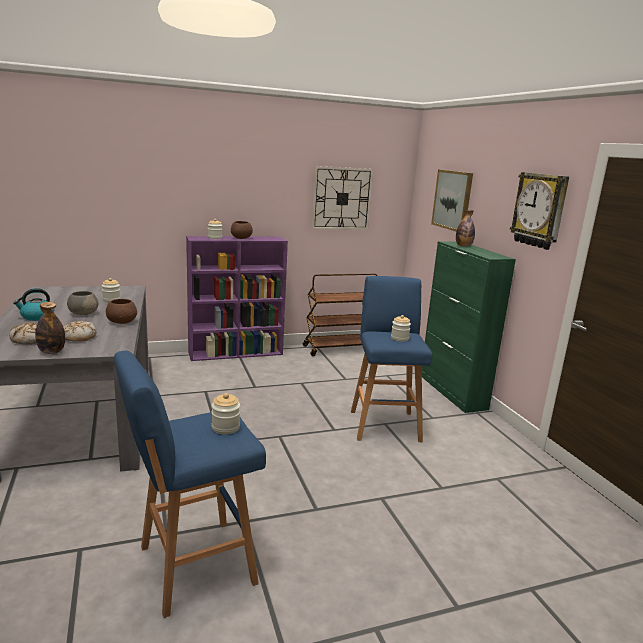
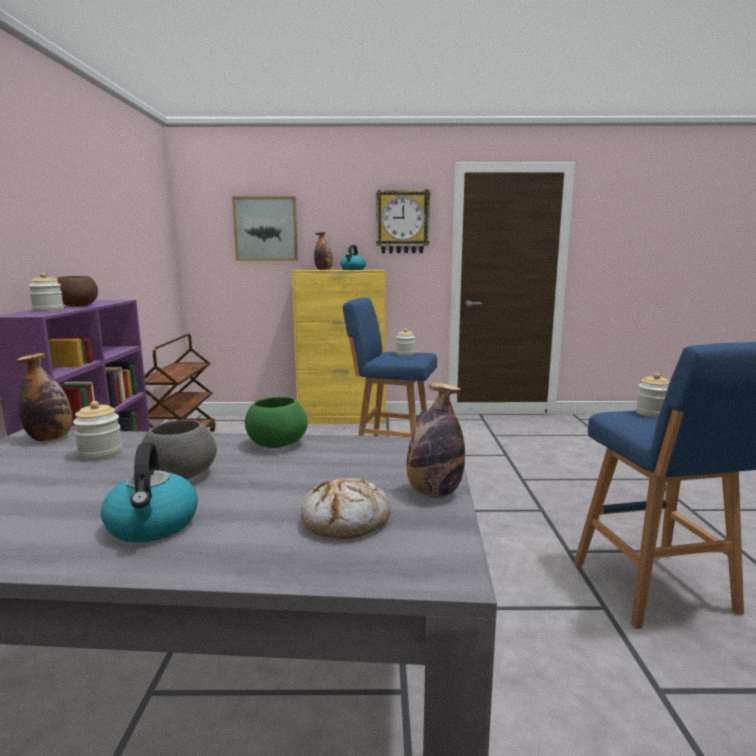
camera: 70 degrees left, 5 degrees down
(79, 337) = (349, 474): bread -> none
(122, 322) = (276, 444): brown bowl -> green bowl
(131, 291) = (50, 438): none -> bottle
(342, 198) = (133, 237): wall clock -> none
(452, 392) = (343, 419): green cabinet -> yellow cabinet
(482, 252) = (353, 269): none -> kettle

